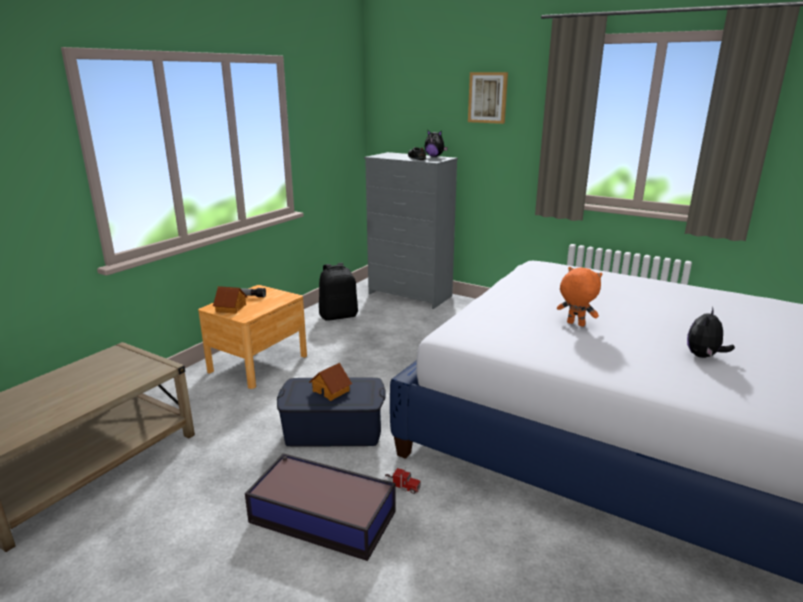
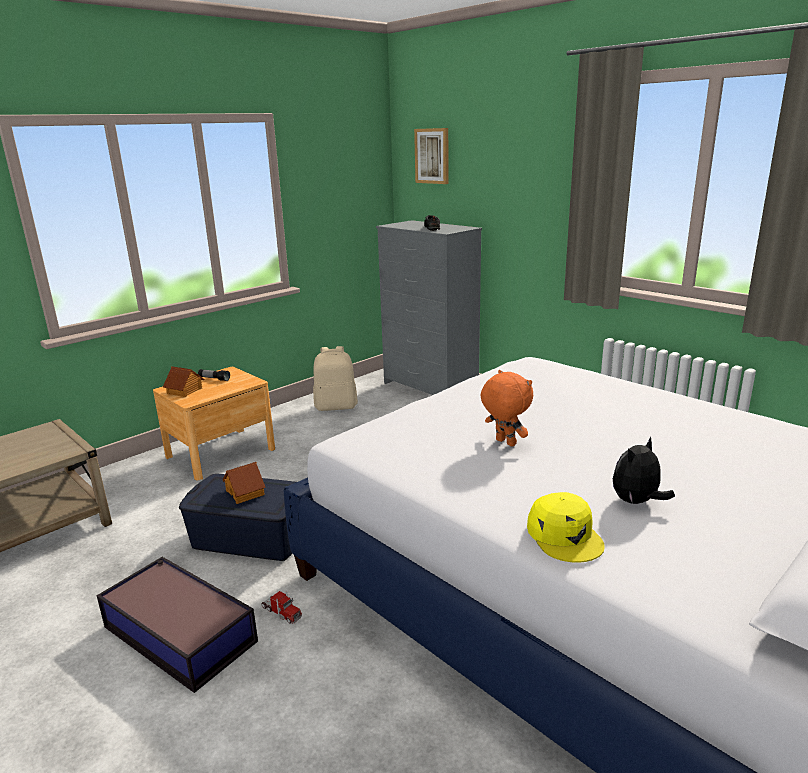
camera: 15 degrees right, 0 degrees up
(338, 316) = (336, 406): black backpack -> beige backpack
(434, 156) = (456, 226): plush toy -> none
(488, 97) = (514, 155): picture -> picture (432, 156)
(678, 384) = (564, 536): none -> yellow cap

